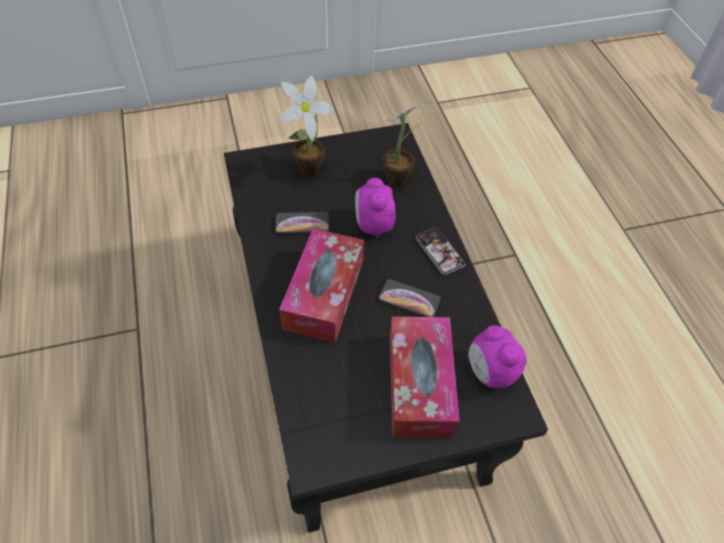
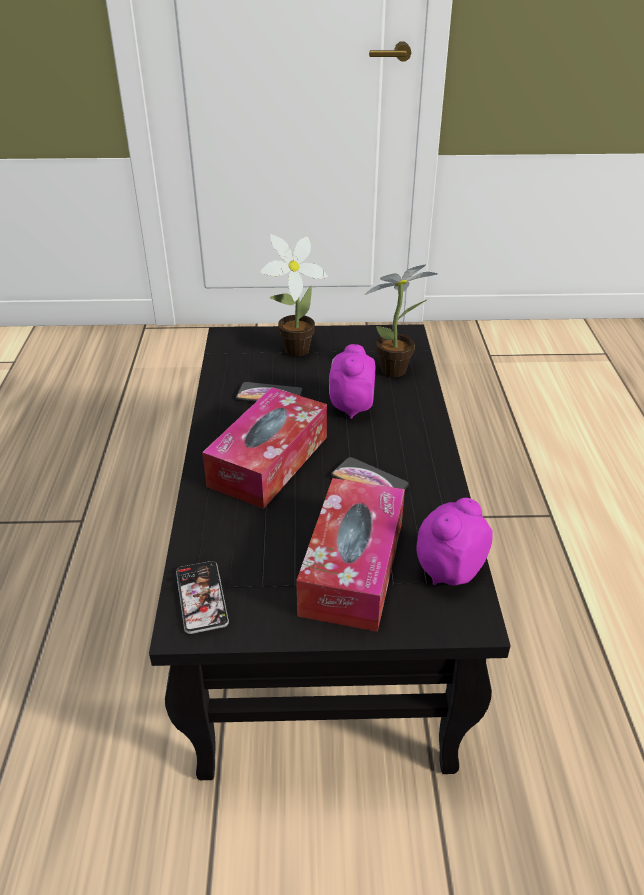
camera: 15 degrees right, 15 degrees down
(439, 251) = (422, 441): phone -> phone (201, 597)
(490, 372) = (448, 570): alarm clock -> alarm clock turned 60 degrees clockwise

